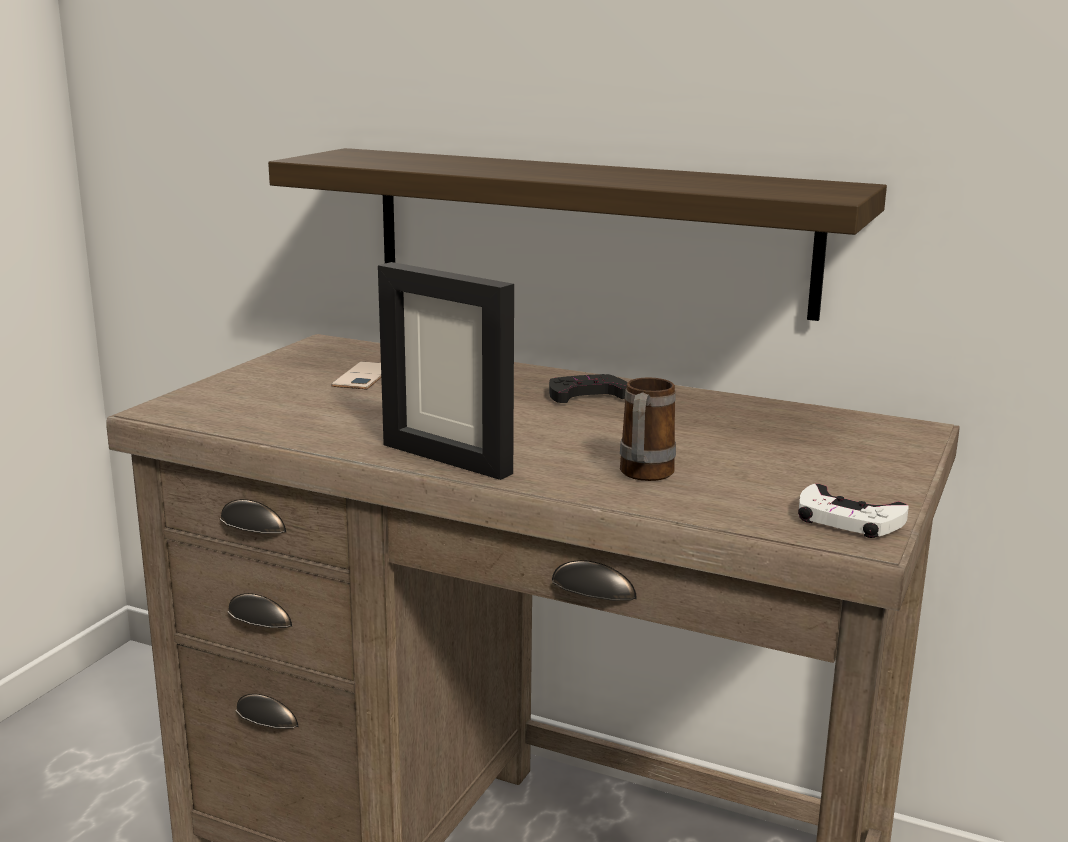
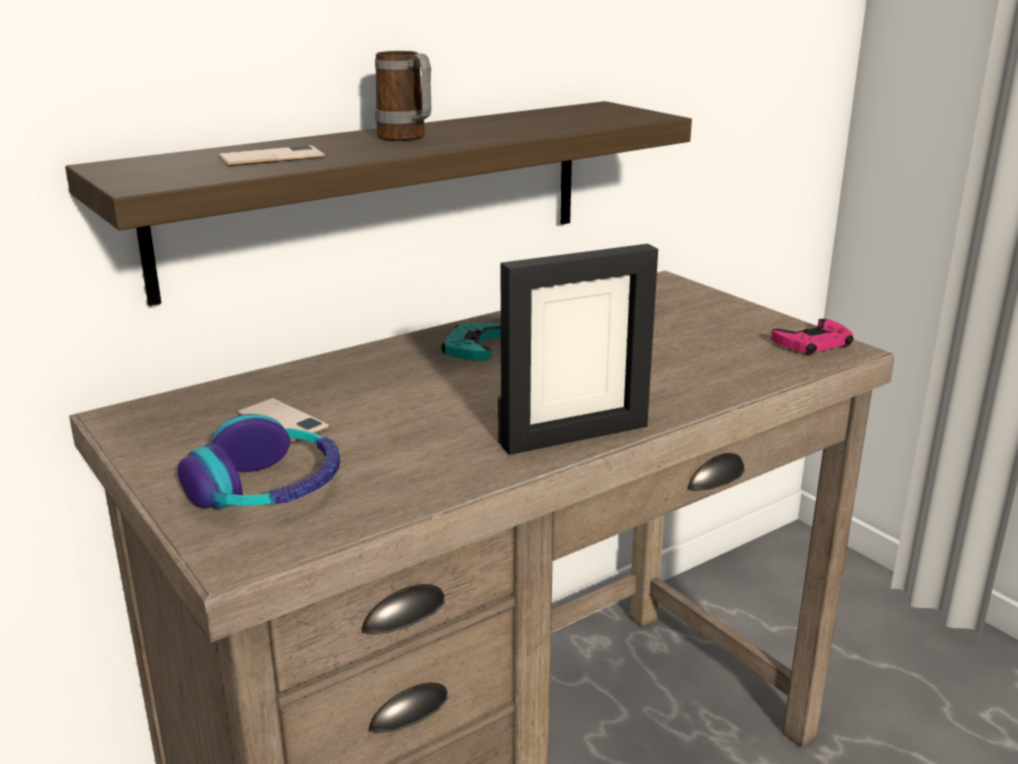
camera: 60 degrees left, 5 degrees up
(257, 396) = (267, 488): none -> headphones
(428, 162) = (271, 157): none -> phone
(586, 395) = (473, 347): black game controller -> turquoise game controller
(643, 476) = (683, 376): mug -> mug (407, 138)
(848, 520) = (813, 343): white game controller -> pink game controller

